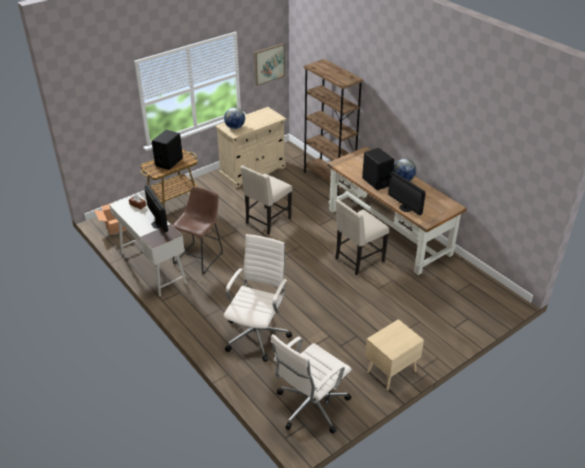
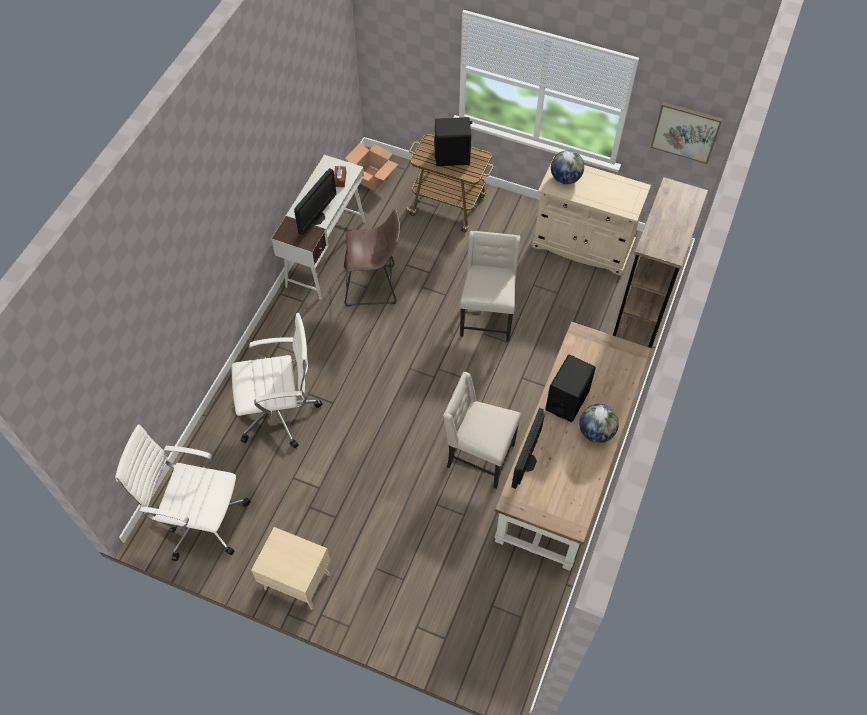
camera: 60 degrees right, 20 degrees up
(267, 221) = (487, 317): beige chair -> beige chair turned 90 degrees clockwise

